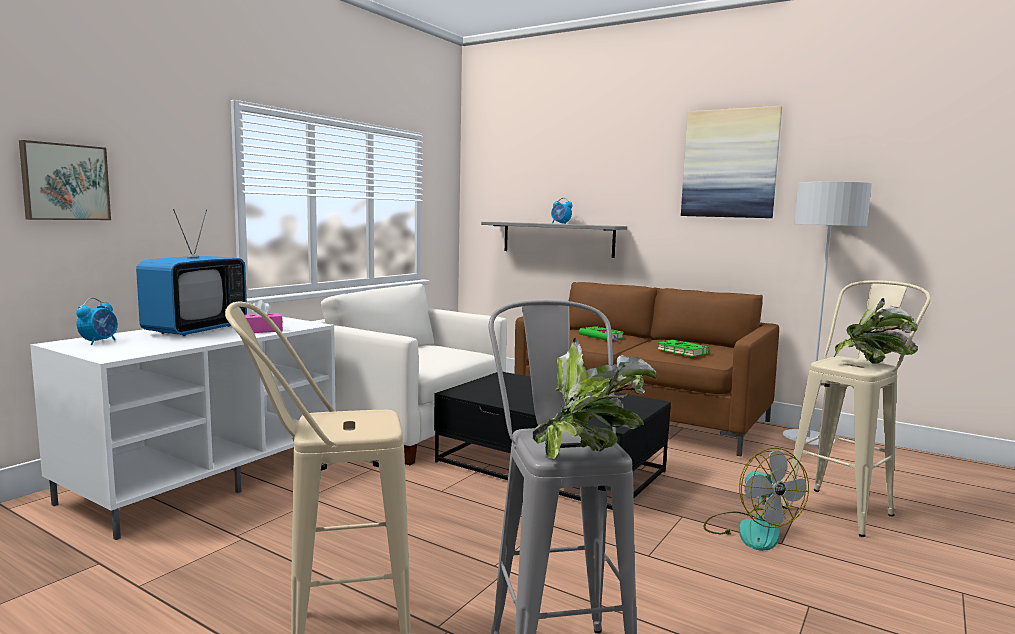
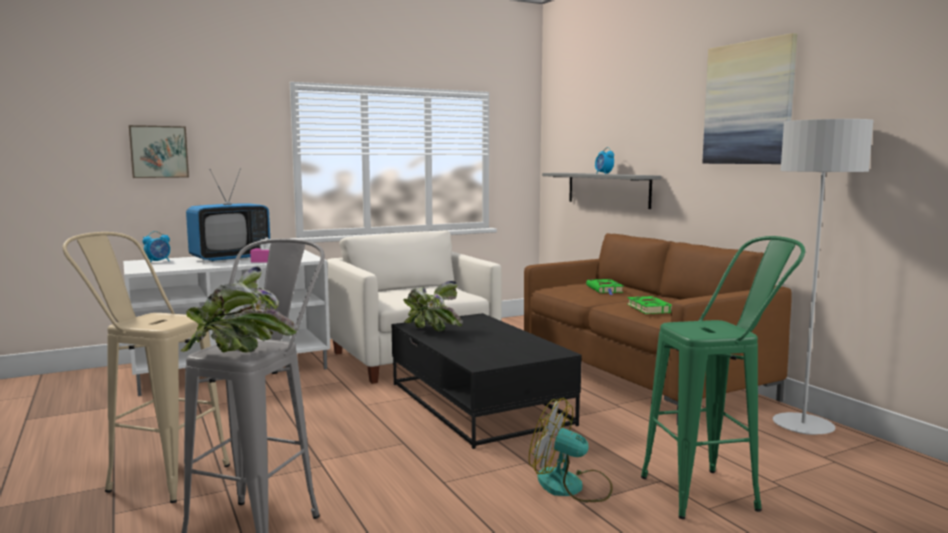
camera: 30 degrees right, 0 degrees up
(750, 530) = (571, 486): fan -> fan turned 105 degrees clockwise
(844, 508) = (715, 492): beige stool -> green stool
(873, 365) = (728, 331): potted plant -> potted plant (431, 332)

